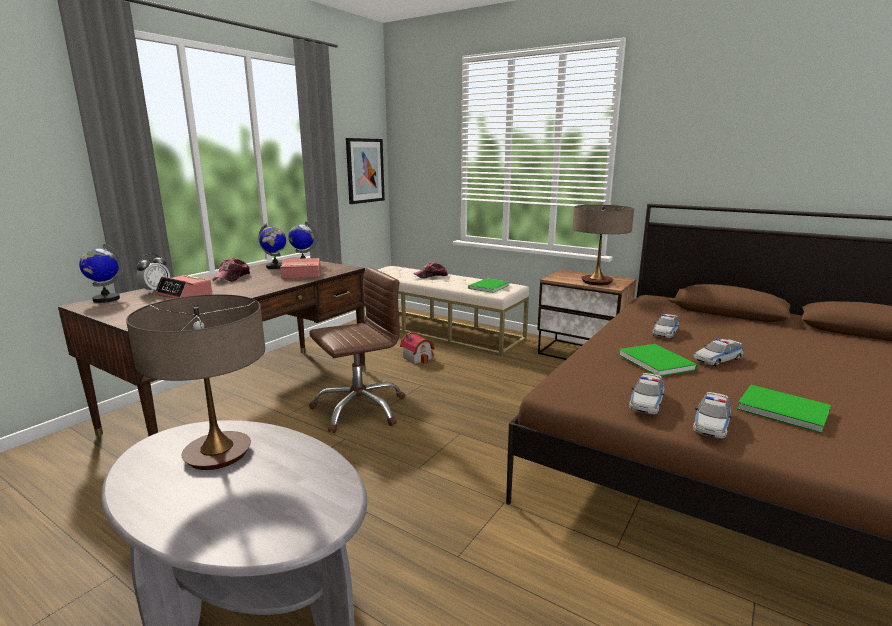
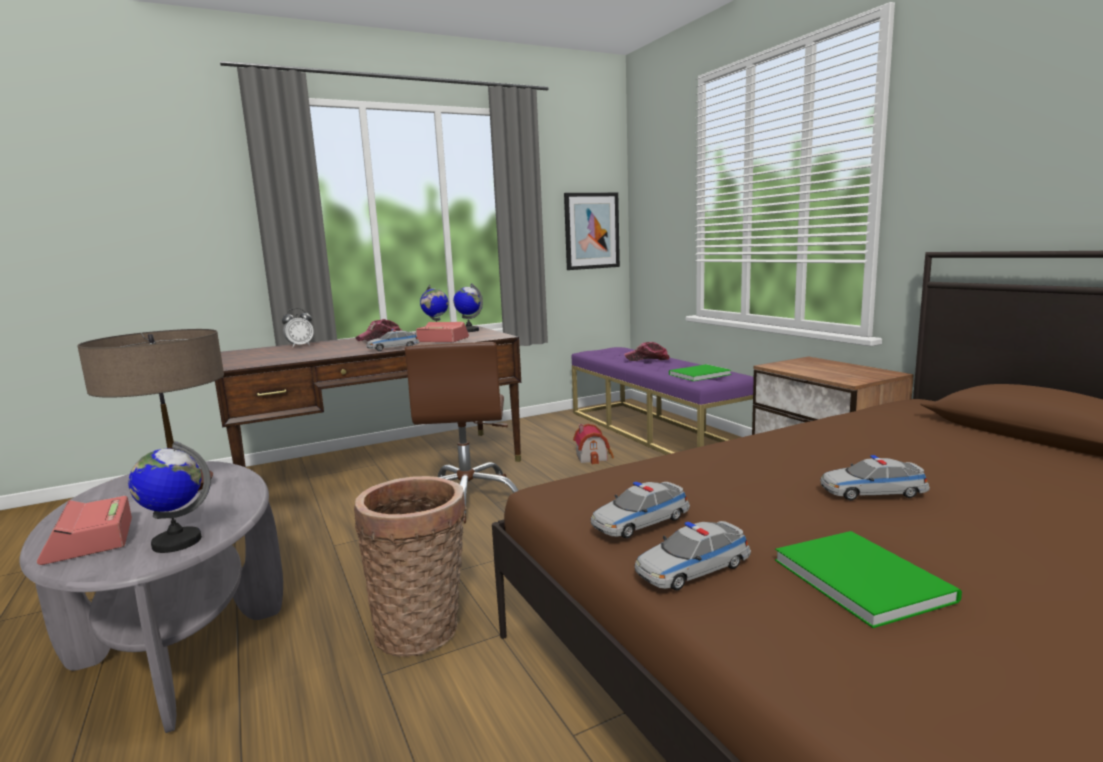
camera: 30 degrees right, 5 degrees down
(106, 299) = (254, 349): globe -> globe (176, 542)
(184, 294) = (314, 349): alarm clock -> alarm clock (89, 541)
(359, 409) = (468, 498): brown office chair -> brown office chair turned 90 degrees clockwise
(440, 331) = (655, 431): beige bench -> purple bench
(448, 516) = (422, 630): none -> basket
(596, 282) = (834, 373): table lamp -> none
(656, 361) = (754, 478): green book -> none
(665, 332) = (850, 447): toy car -> toy car (393, 348)

